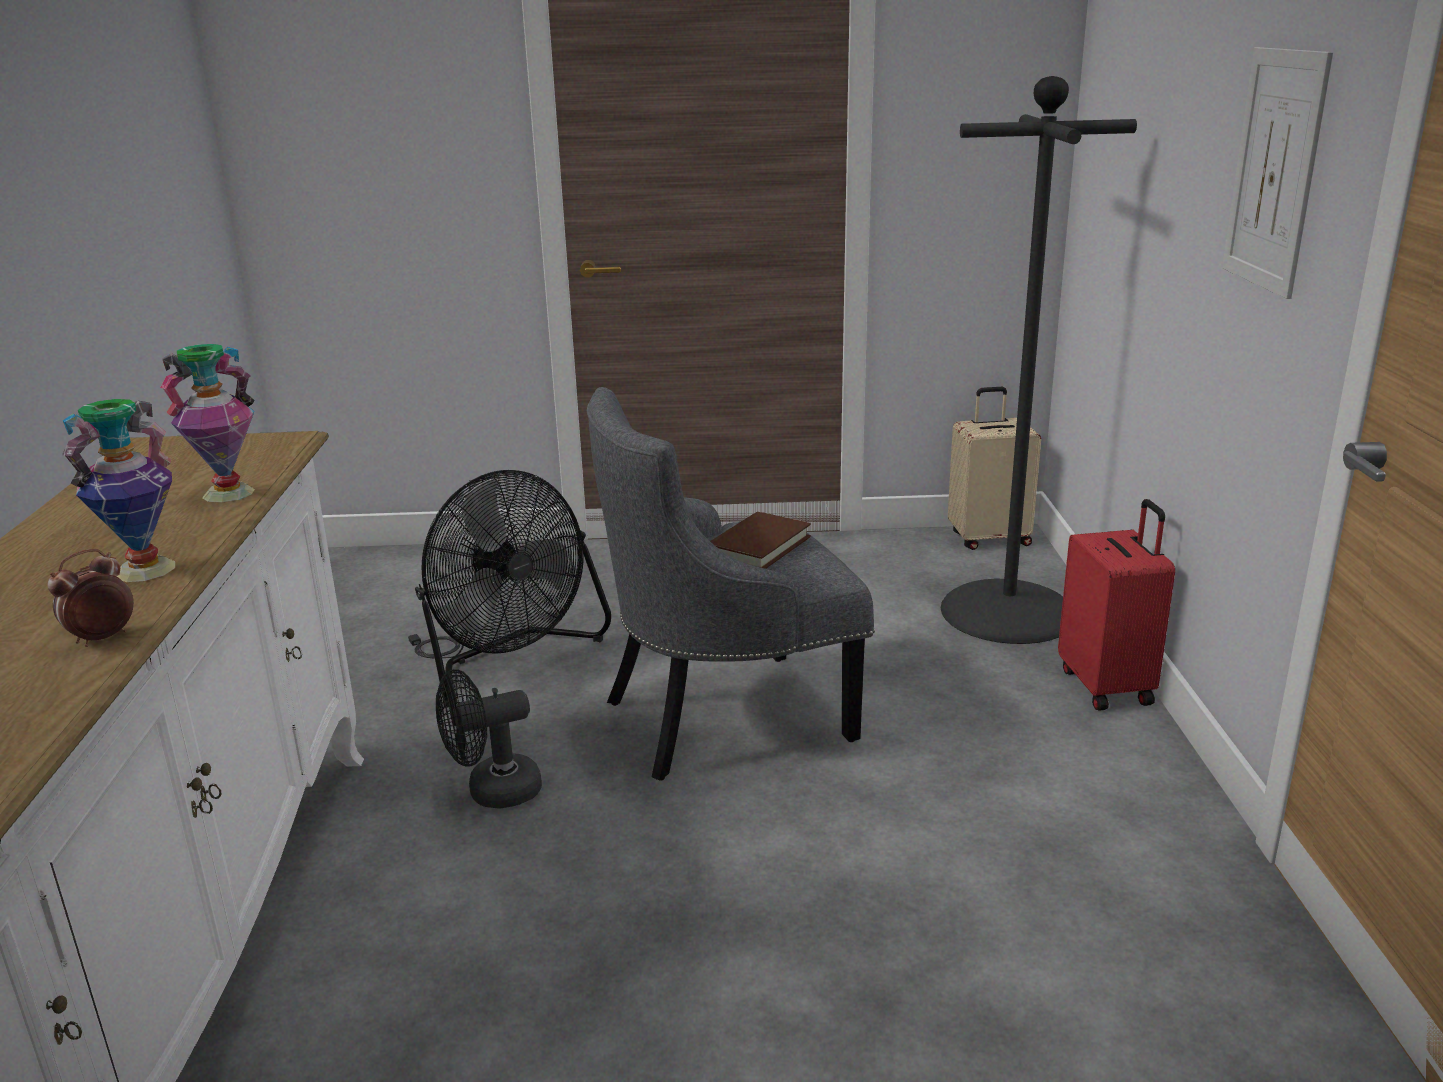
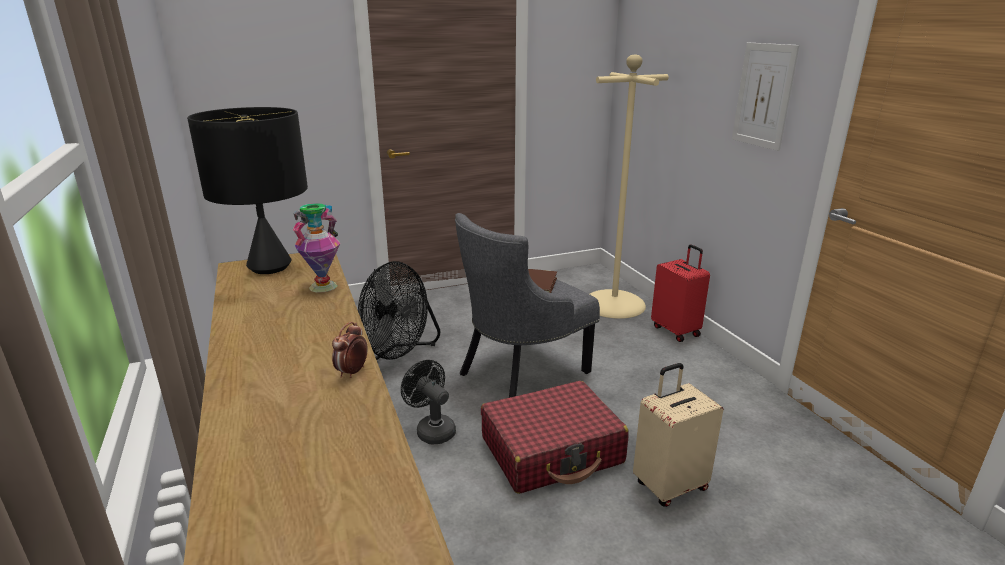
camera: 20 degrees left, 0 degrees up
(145, 570) = (329, 333): vase -> none
(190, 453) = (270, 268): none -> black table lamp
(493, 792) = (432, 429): black fan -> black fan turned 90 degrees clockwise
(679, 875) = (552, 450): none -> red suitcase
(989, 538) = (583, 272): beige suitcase -> beige suitcase (669, 485)
(1008, 612) = (614, 304): black clothes rack -> beige clothes rack

